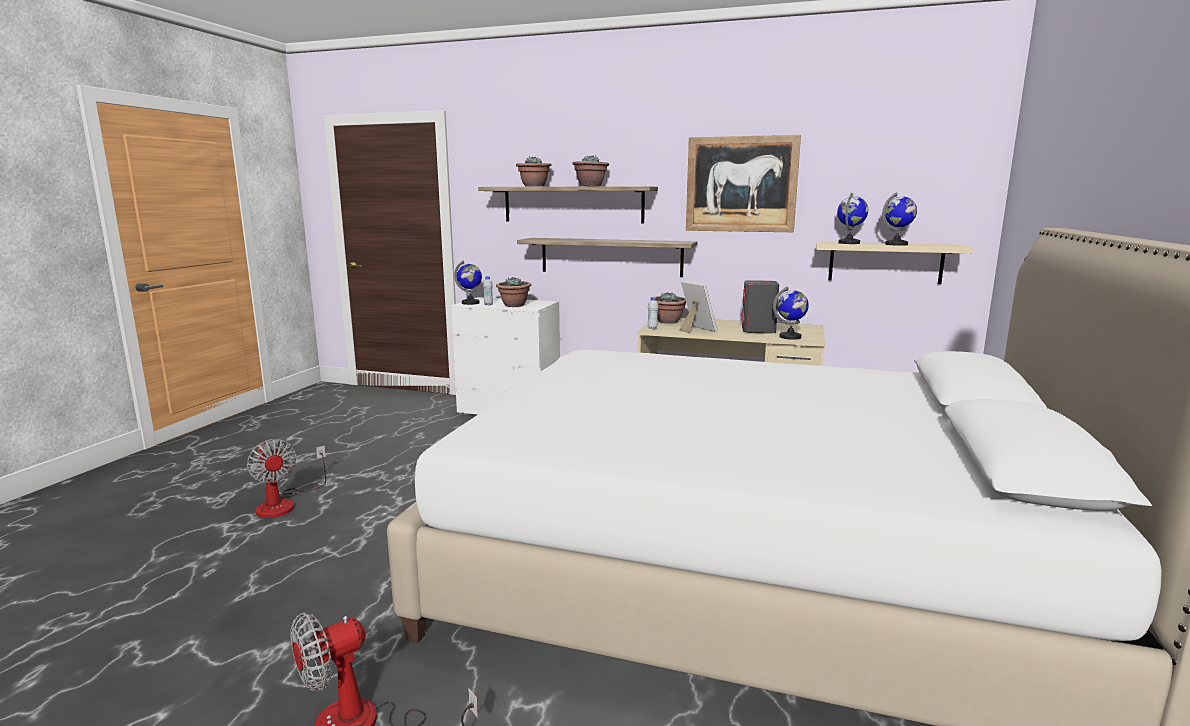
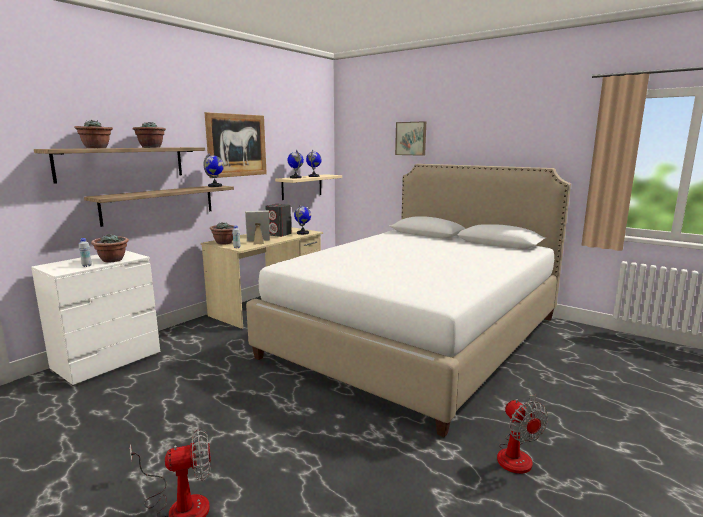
camera: 70 degrees left, 0 degrees up
(470, 303) = (62, 270): globe -> globe (215, 186)
(1079, 163) = (411, 138): none -> picture

